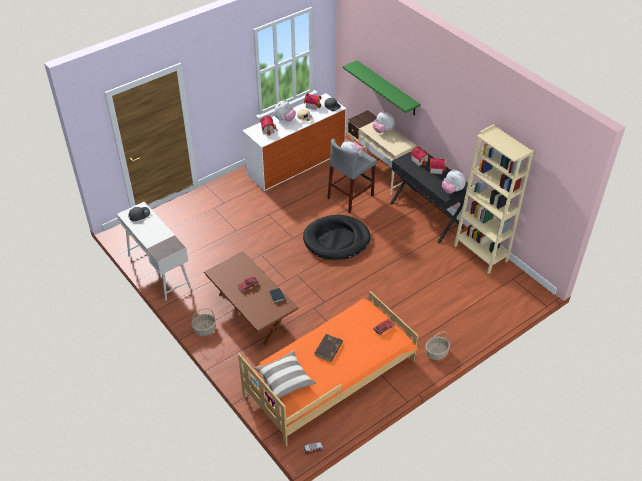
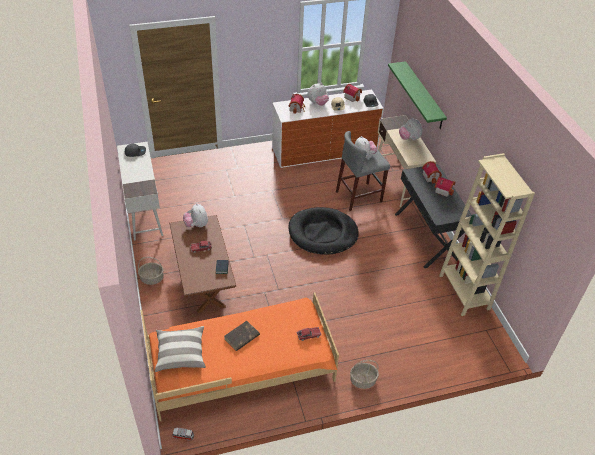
camera: 20 degrees right, 0 degrees up
(452, 190) = (449, 216): plush toy -> plush toy (196, 225)

